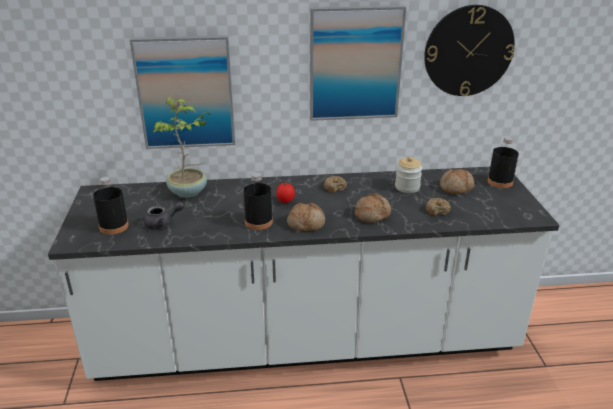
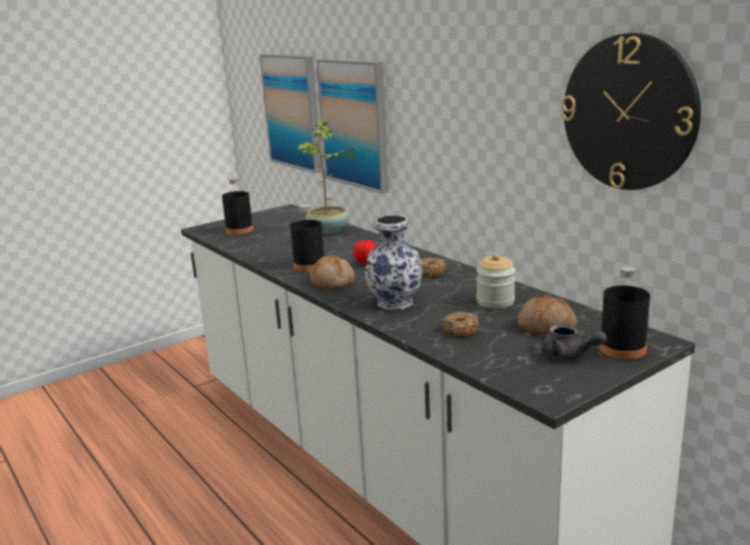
camera: 60 degrees right, 10 degrees down
(163, 223) = (263, 240): grey teapot -> grey teapot (569, 355)
(355, 63) = (489, 112): picture -> picture (293, 111)
(372, 214) = (396, 302): bread -> vase

